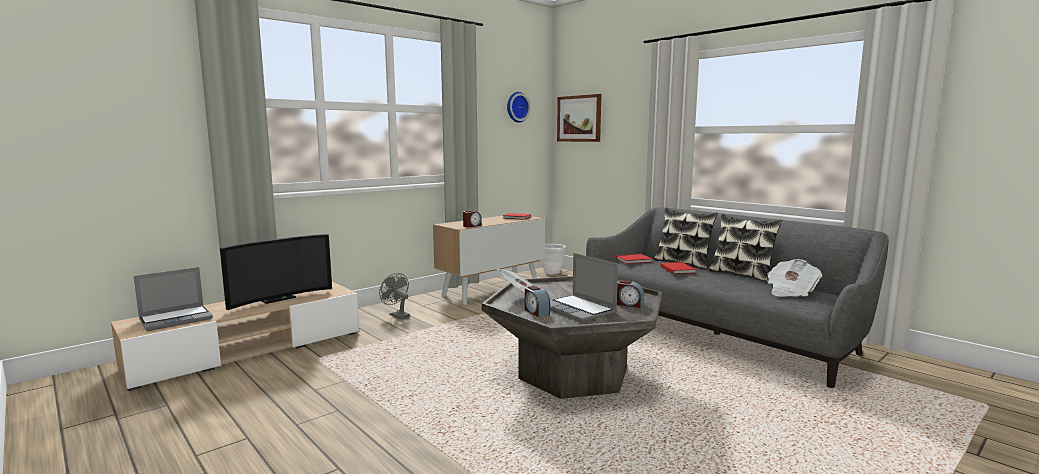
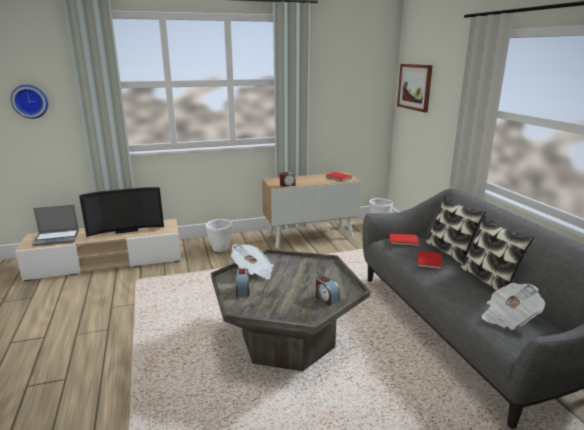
camera: 25 degrees right, 10 degrees up
(397, 315) = (220, 249): grey fan -> white planter
(516, 107) = (356, 75): wall clock -> wall clock (30, 101)
(579, 310) = (277, 296): laptop -> none

